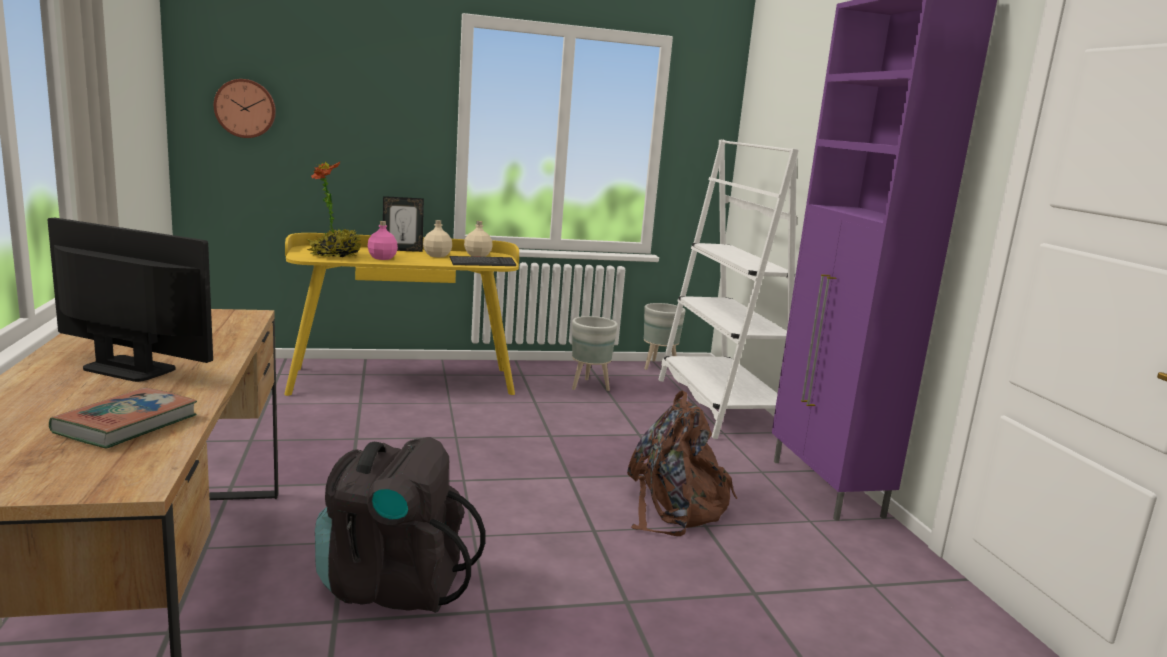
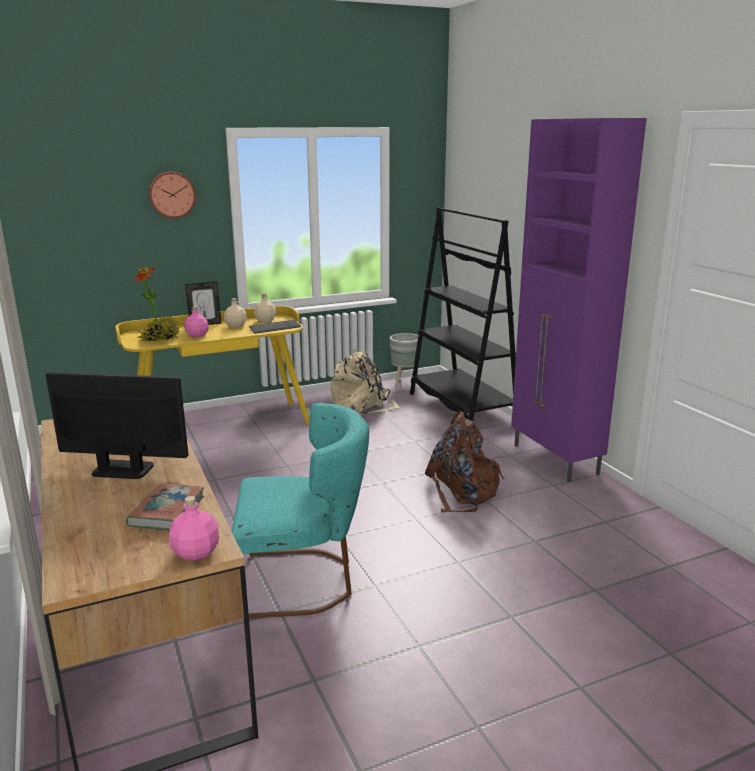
camera: 10 degrees left, 5 degrees up
(102, 482) = (195, 552): none -> pink bottle
(245, 108) = (59, 226): wall clock -> wall clock (172, 194)
(393, 585) = (304, 581): black backpack -> turquoise chair
(589, 387) = (362, 408): grey planter -> beige backpack
(719, 406) = (461, 408): white bookcase -> black bookcase

